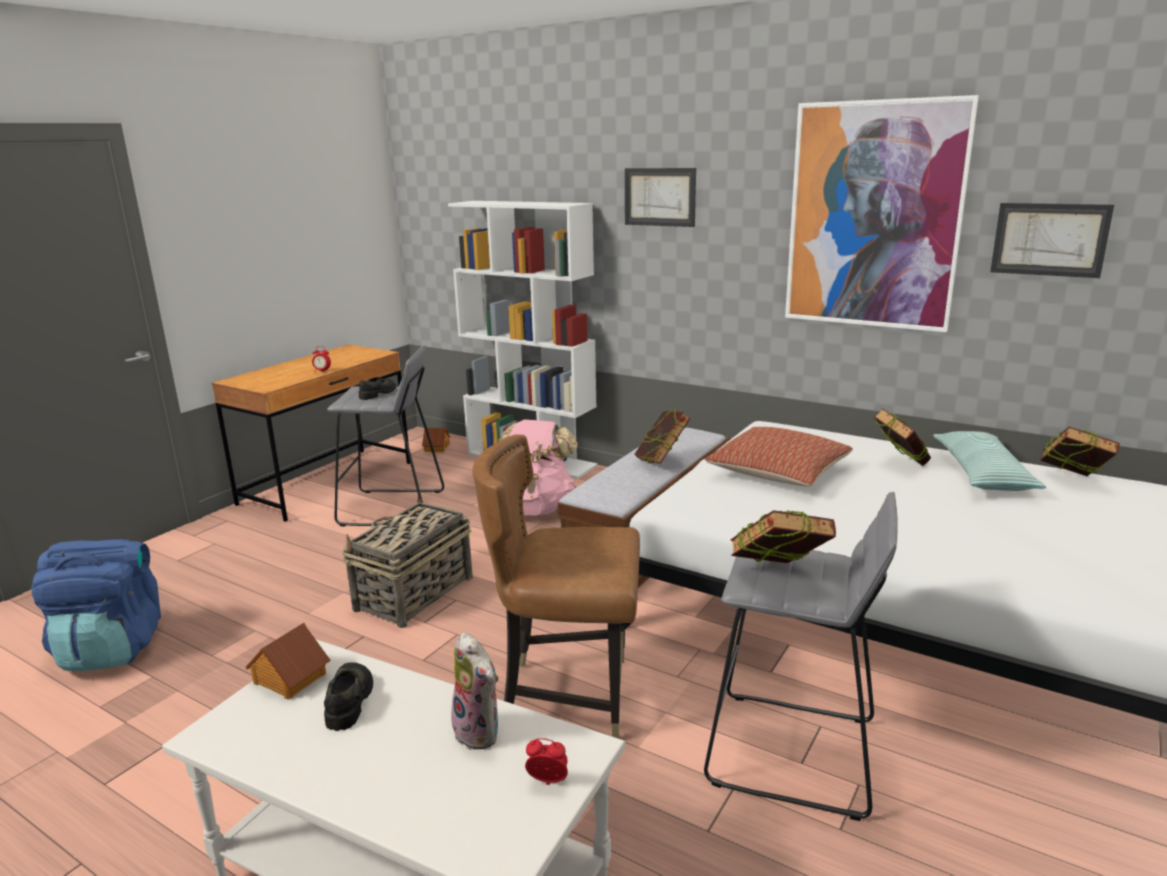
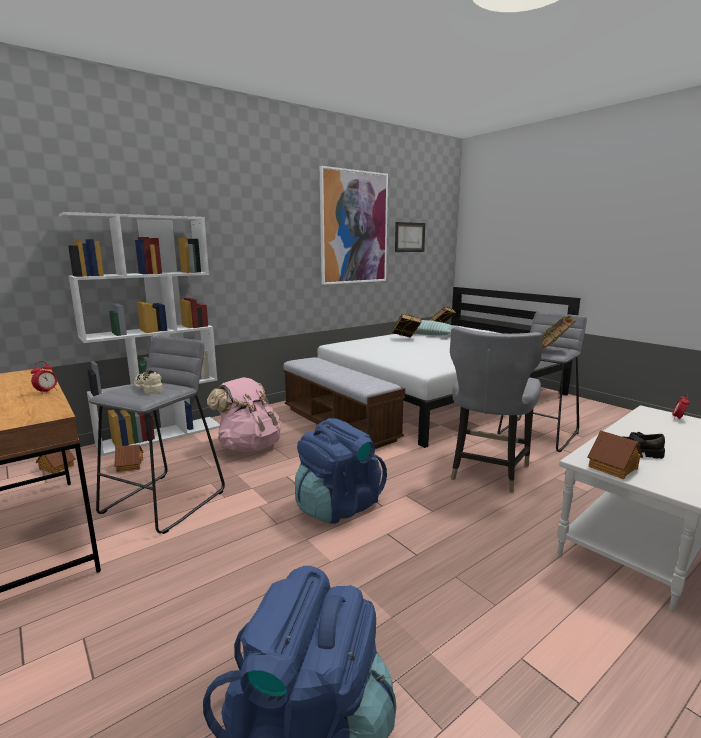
camera: 70 degrees left, 5 degrees down
(378, 393) = (149, 388): black shoe -> beige shoe
(413, 594) = (337, 506): basket -> blue backpack
(455, 471) = (129, 465): none -> toy house
(480, 732) = (647, 426): plush toy -> none
(568, 695) = (486, 471): brown chair -> grey chair
(660, 197) = (243, 215): picture -> none
(661, 462) = (343, 369): book -> none
(778, 472) = (397, 352): pillow -> none

